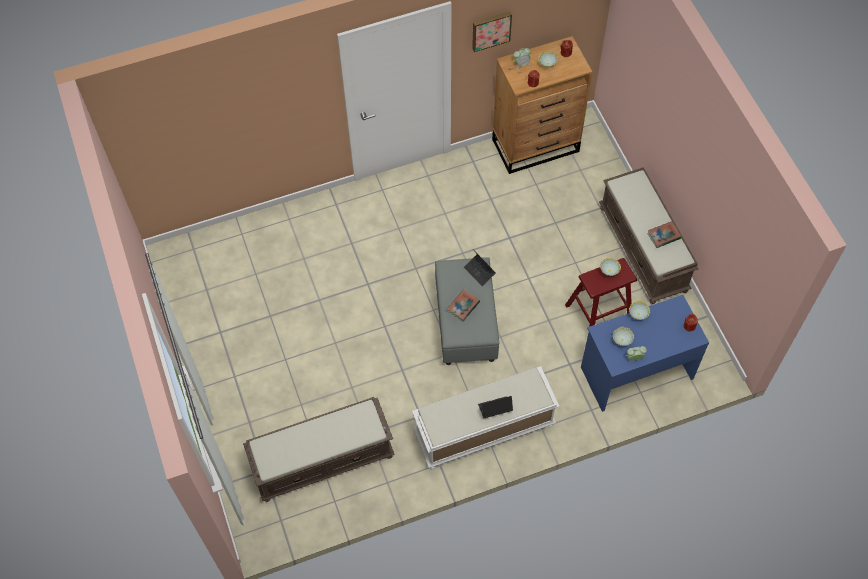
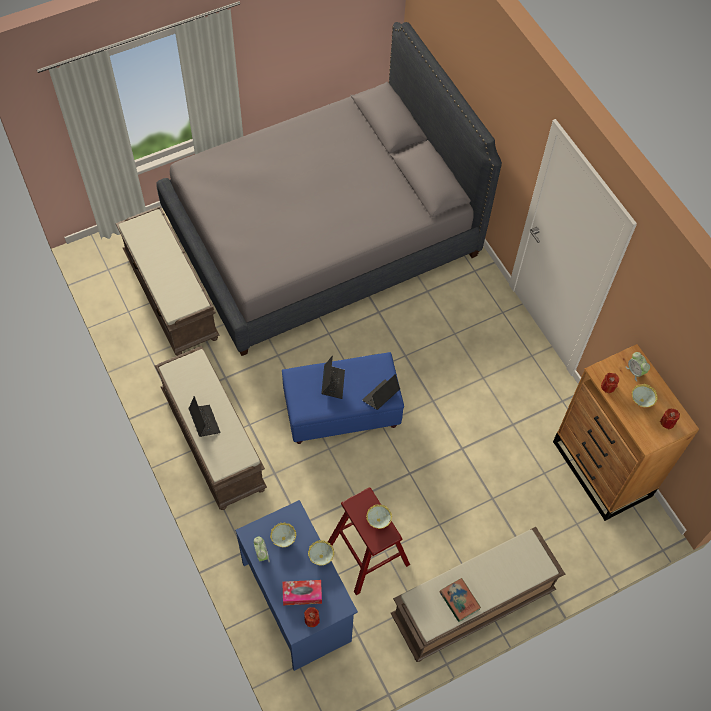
camera: 80 degrees right, 0 degrees up
(275, 322) = (322, 235): none -> grey bed
(463, 306) = (333, 383): book -> laptop
(466, 324) = (341, 412): grey ottoman -> blue ottoman
(483, 430) = (212, 440): white bench -> brown bench
(491, 30) = (648, 307): picture -> none
(668, 331) = (302, 594): none -> tissue box

